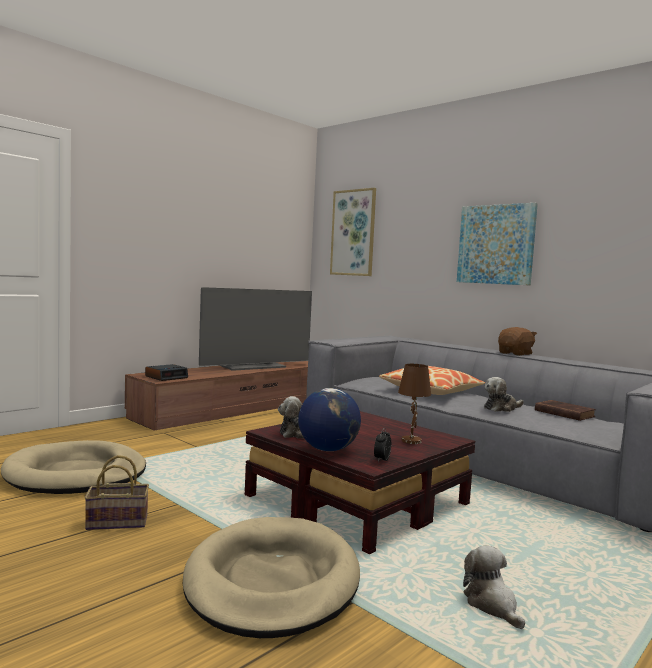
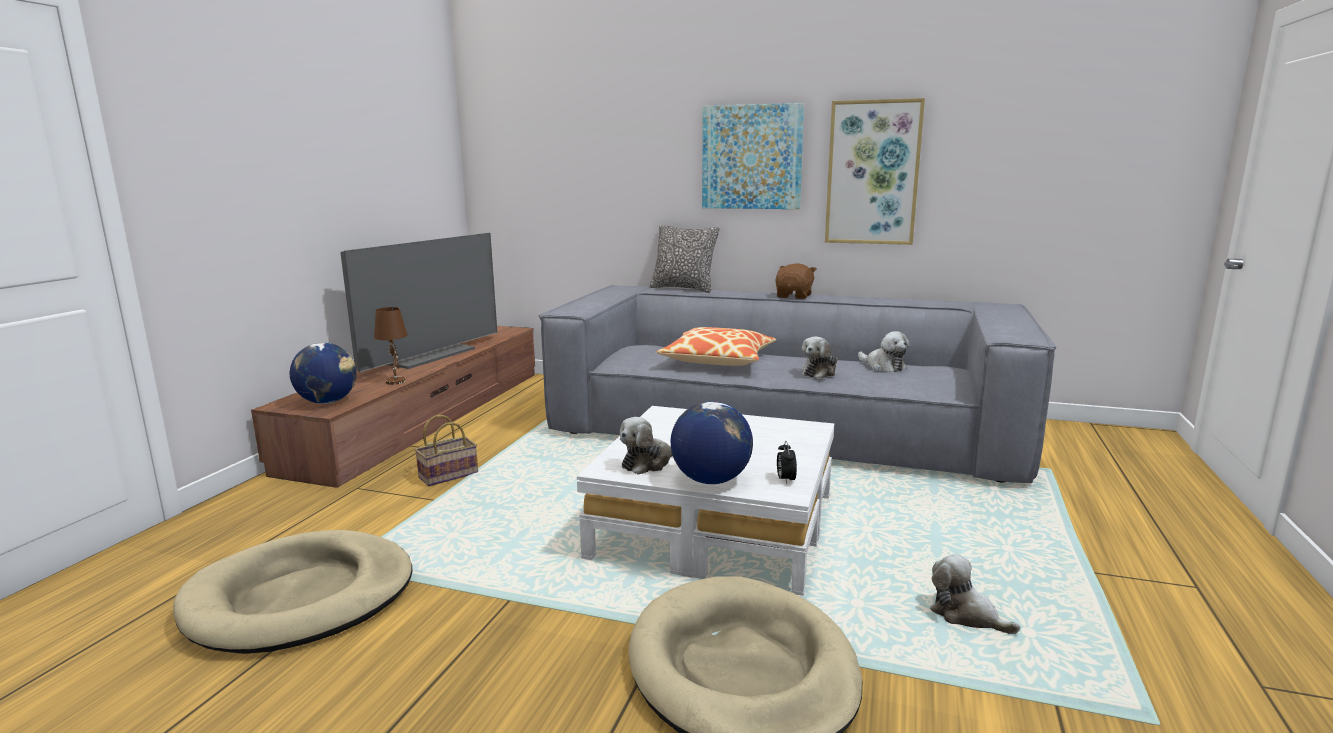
camera: 25 degrees left, 10 degrees up
(119, 522) = (461, 655): basket -> basket (449, 474)
(166, 377) = (328, 401): alarm clock -> globe
(353, 233) = (533, 141): picture -> picture (873, 173)
(359, 500) = (718, 525): brown coffee table -> white coffee table
(411, 441) = (776, 441): brown table lamp -> brown table lamp (395, 381)
(437, 342) = (684, 288): none -> pillow
(563, 413) = (883, 366): brown book -> plush toy

